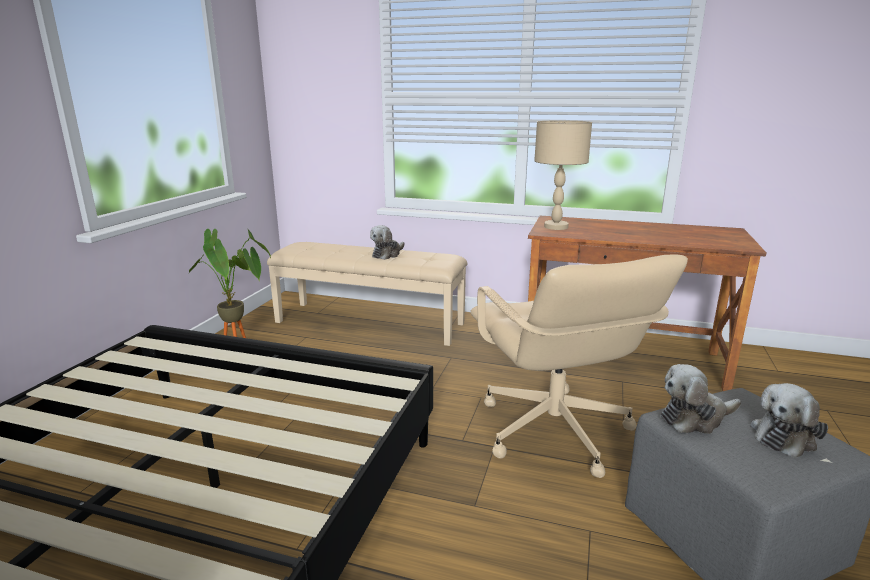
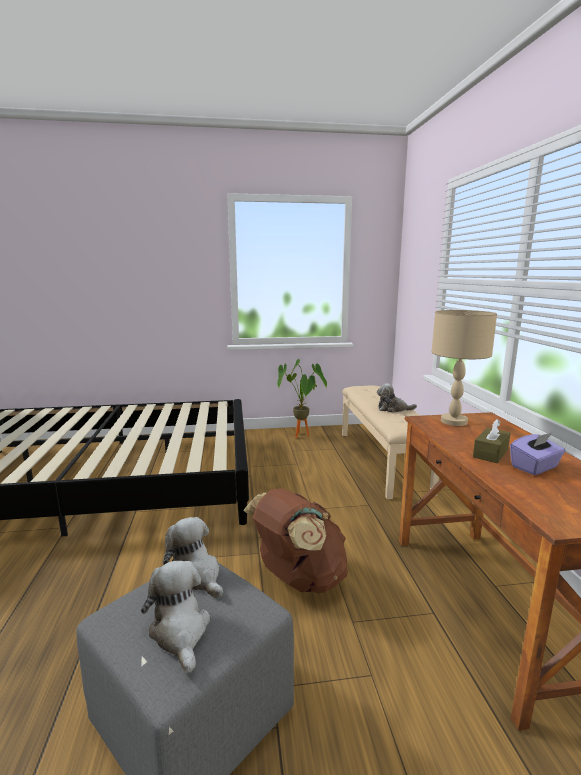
camera: 65 degrees right, 5 degrees down
(553, 431) = (298, 579): beige office chair -> brown backpack
(632, 234) = (490, 453): none -> brown tissue box
(661, 232) = (535, 467): none -> purple tissue box
(785, 435) = (180, 631): plush toy -> plush toy turned 45 degrees clockwise

